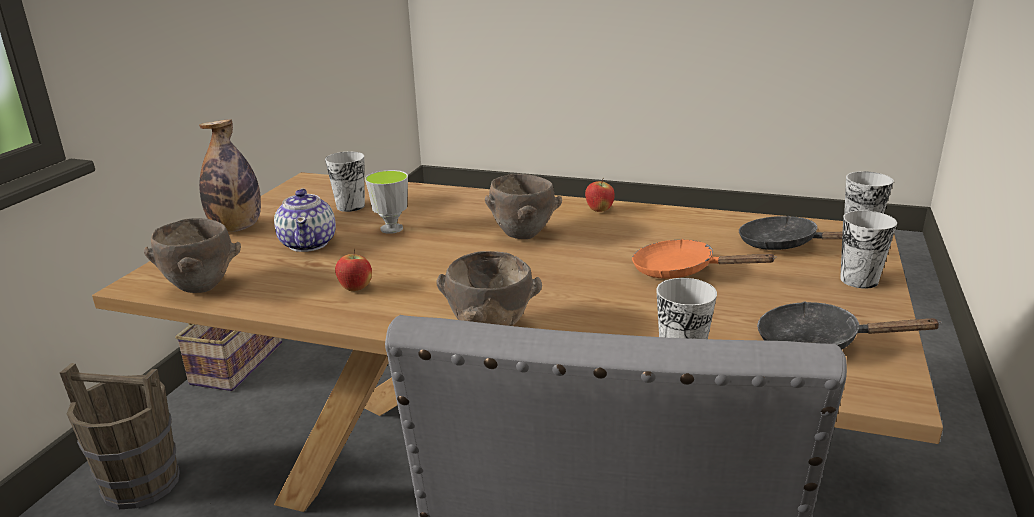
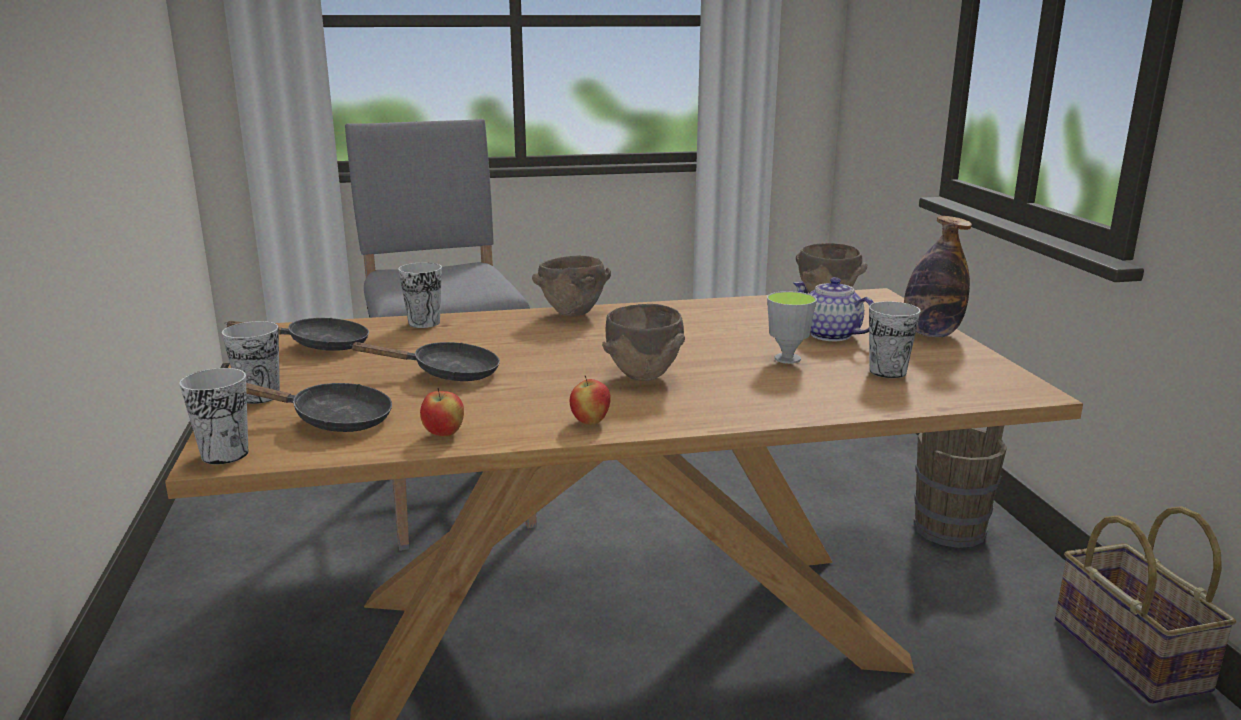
camera: 150 degrees right, 5 degrees down
(355, 289) = (713, 317): apple -> apple (444, 434)
(681, 271) = (447, 373): orange frying pan -> black frying pan

